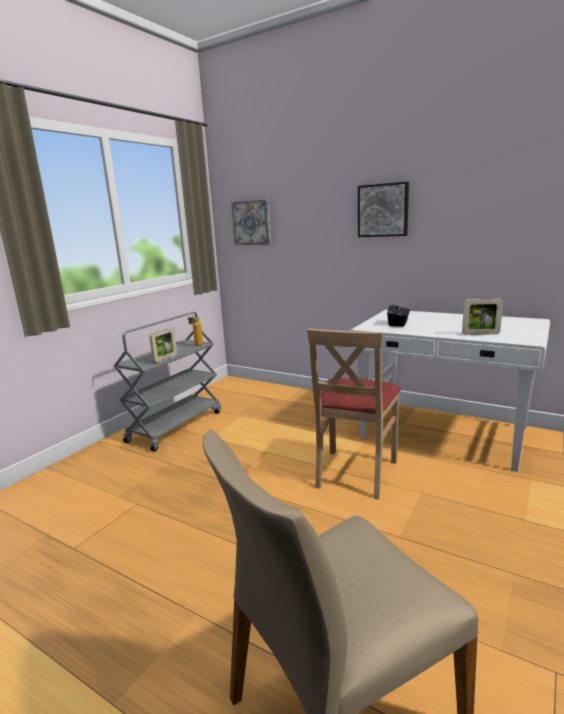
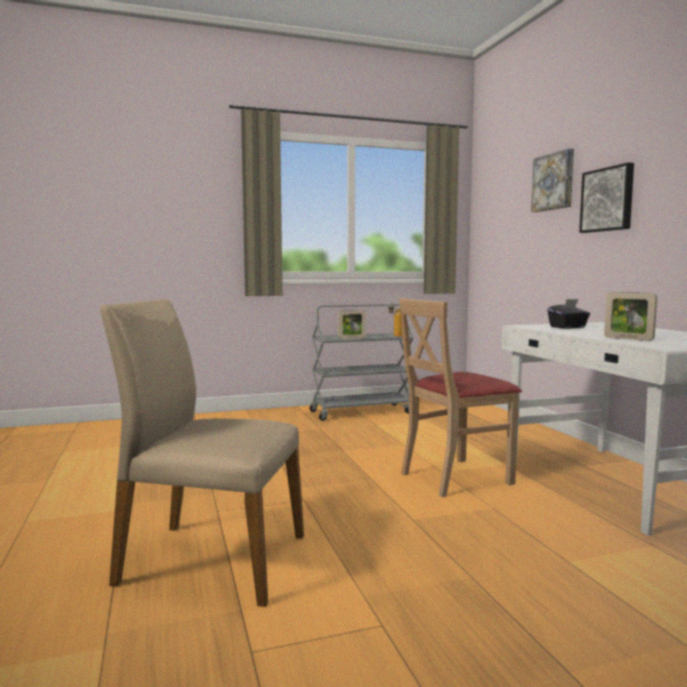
camera: 40 degrees right, 10 degrees down
(252, 222) = (497, 222): picture -> picture (554, 182)

